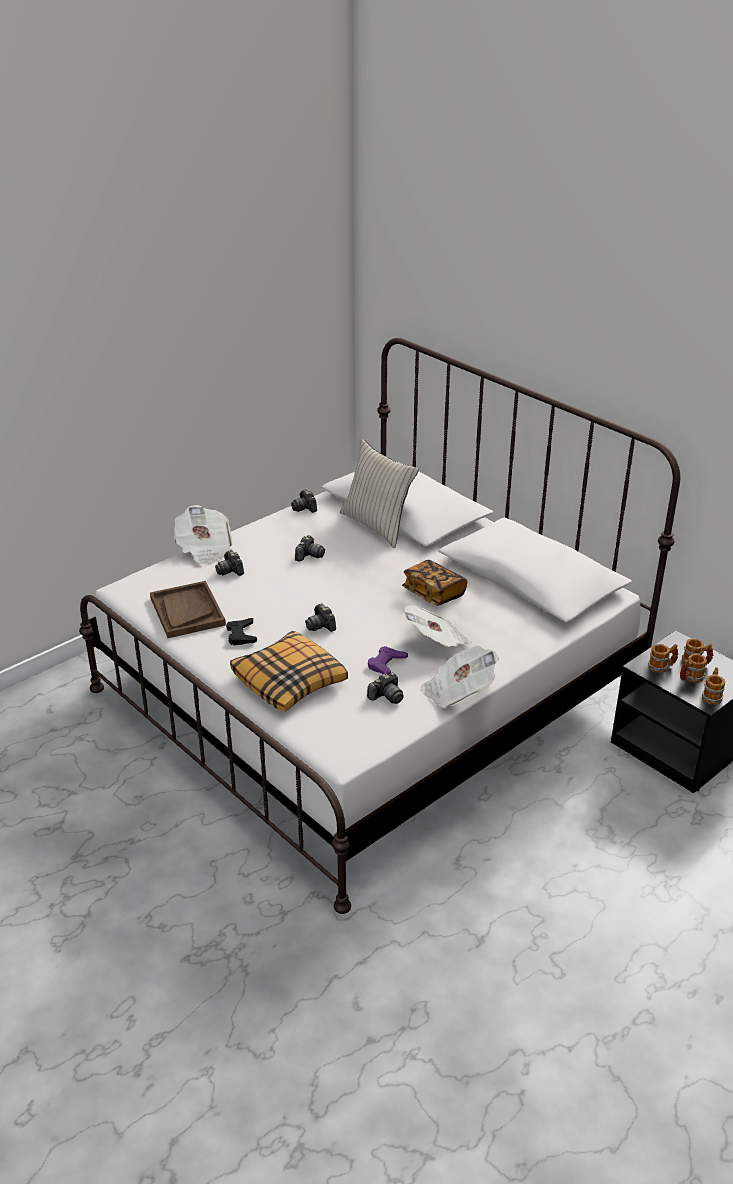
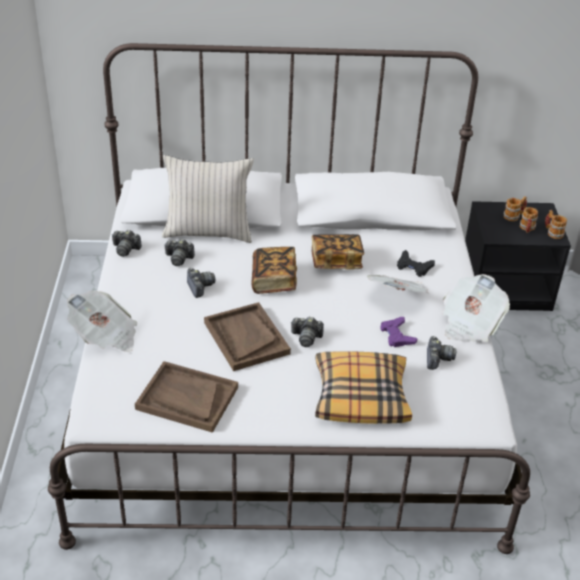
camera: 50 degrees left, 5 degrees up
(230, 570) = (159, 340): camera -> camera (179, 258)
(241, 635) = (264, 387): black game controller -> black game controller (413, 267)
(282, 601) = (246, 338): none -> brown tray
(365, 579) = (274, 280): none -> book
(661, 666) = (503, 230): mug -> none

